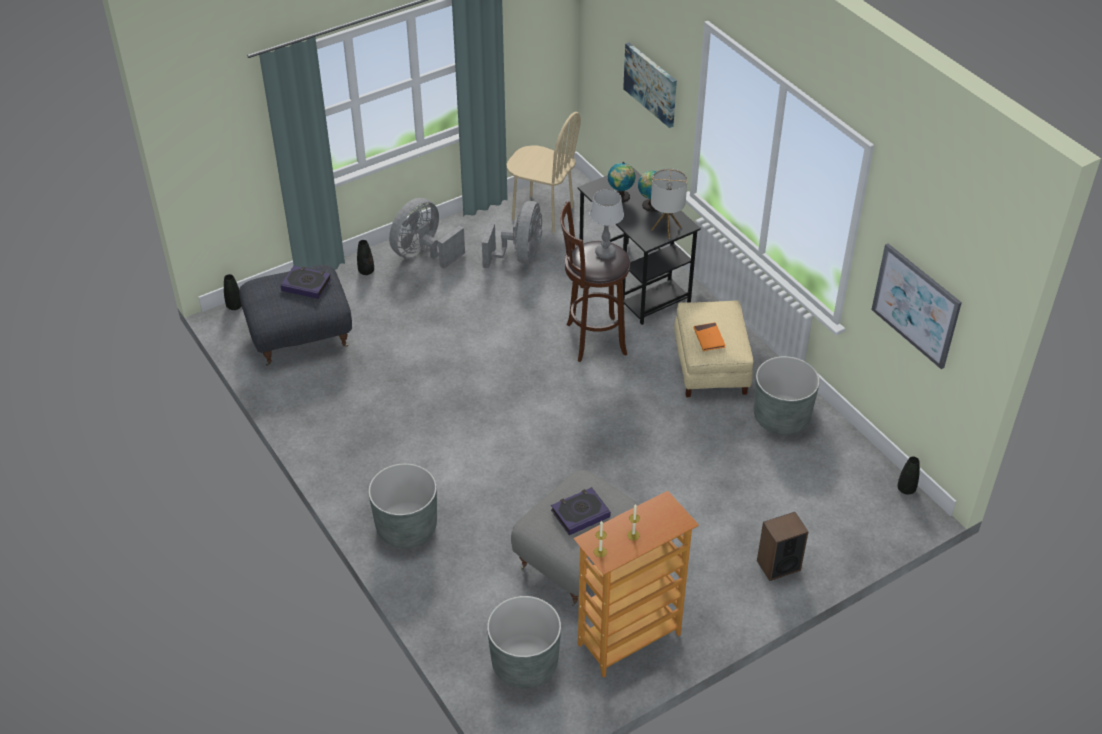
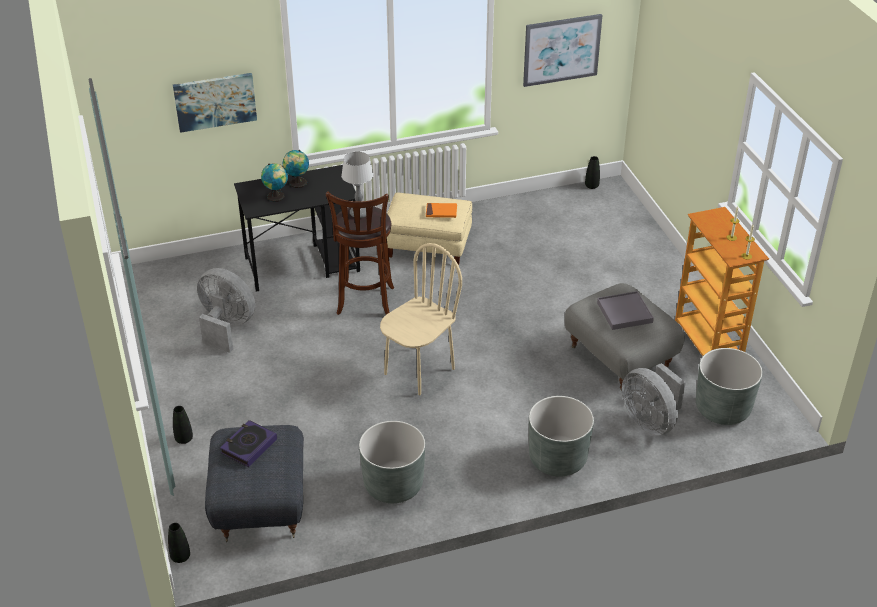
camera: 75 degrees left, 5 degrees down
(424, 254) = (182, 392): grey fan -> grey fan (650, 421)
(542, 213) = (171, 301): beige chair -> beige chair (419, 371)
(580, 513) = (624, 313): book -> grey tray
(666, 229) = (334, 181): table lamp -> none
(778, 565) = (649, 259): speaker -> none
(781, 417) = (499, 223): grey planter -> grey planter (393, 484)

